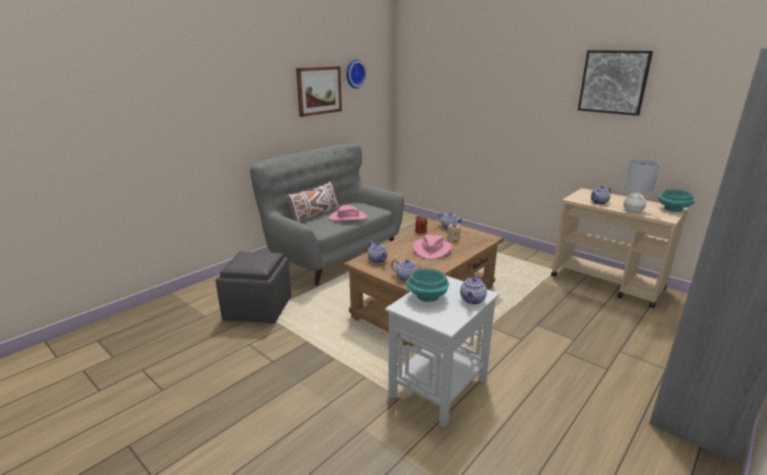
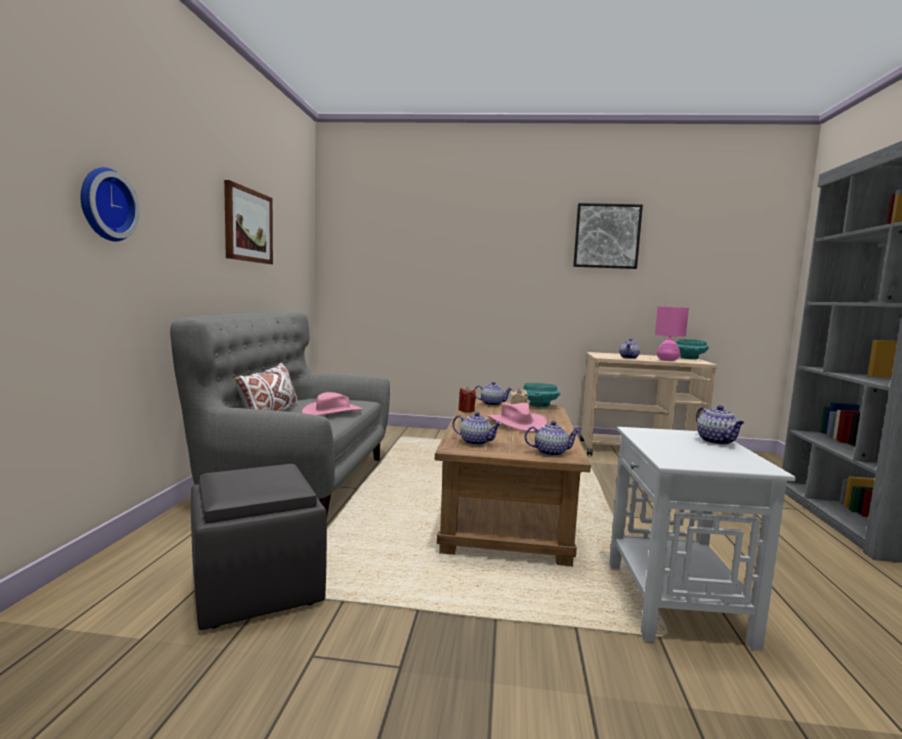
camera: 35 degrees left, 15 degrees down
(354, 73) = (283, 216): wall clock -> wall clock (104, 205)
(427, 297) = (671, 448): turquoise bowl -> turquoise bowl (539, 406)
(632, 210) = (667, 360): grey table lamp -> pink table lamp

